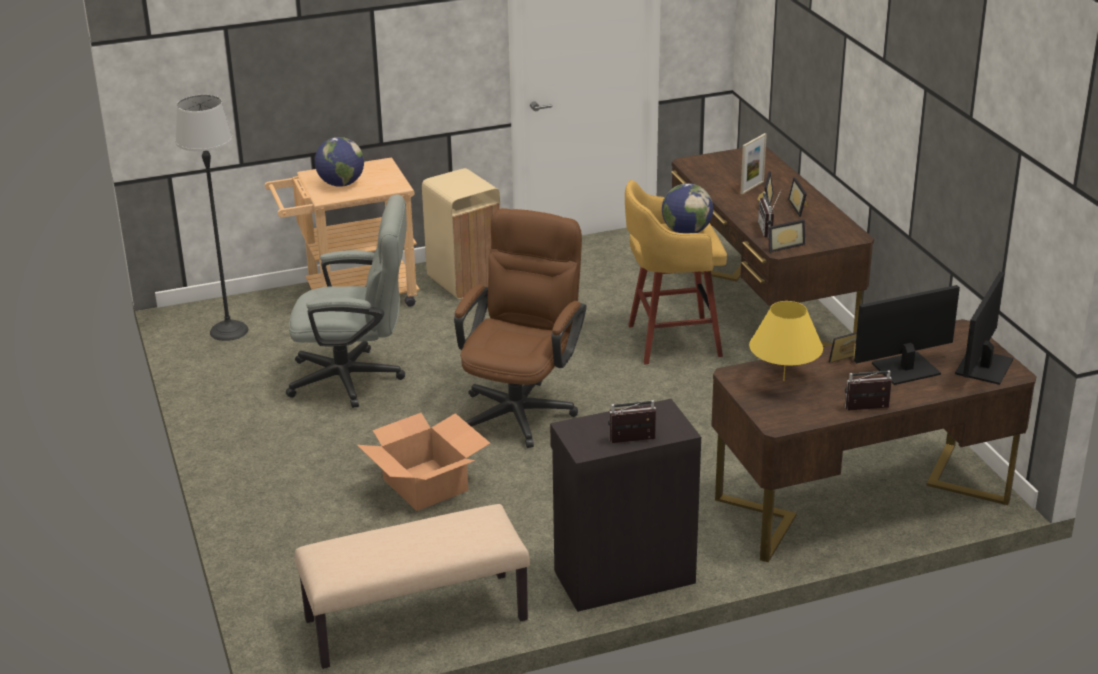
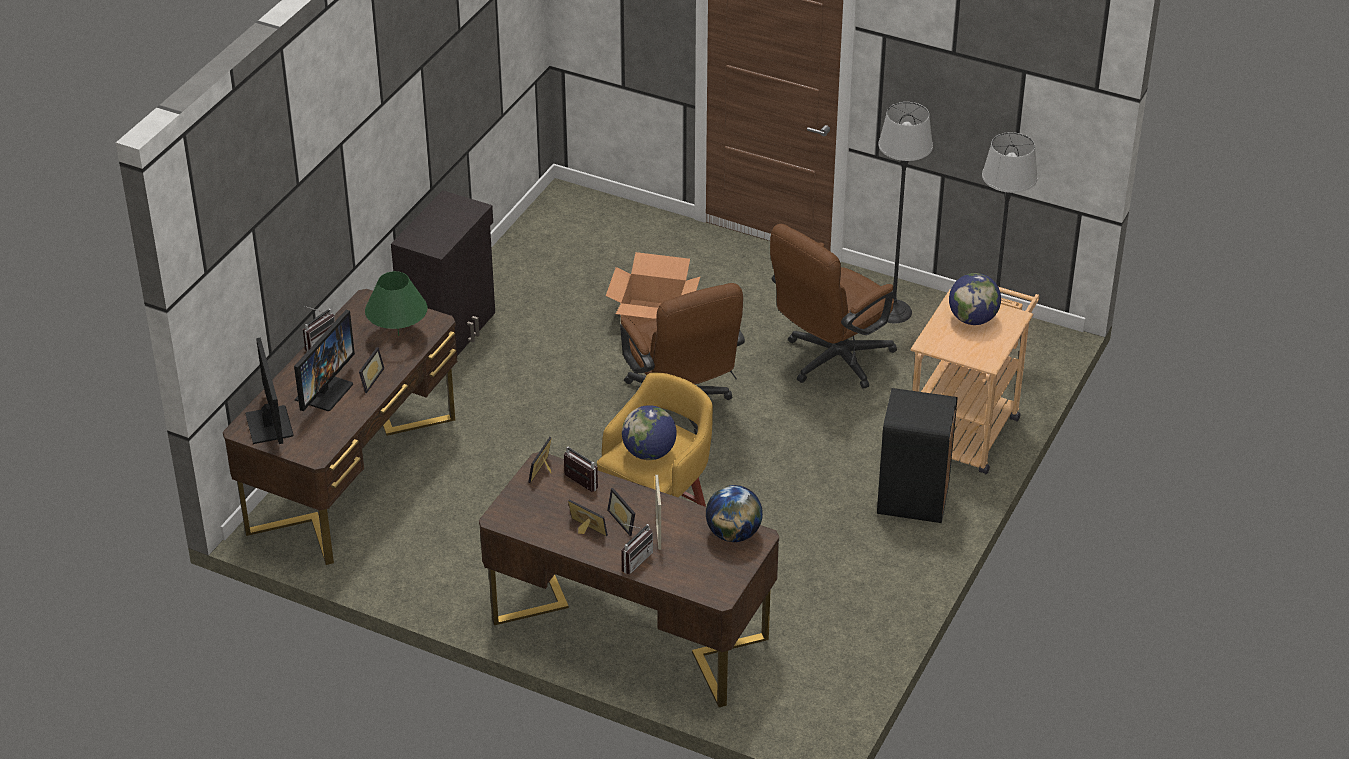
camera: 135 degrees right, 10 degrees up
(243, 385) = (893, 311): none -> floor lamp
(356, 379) = (830, 362): grey office chair -> brown office chair
(415, 621) = (533, 244): beige bench -> none
(465, 281) = (913, 501): beige trash can -> black trash can
(632, 442) = (426, 218): radio -> radio (633, 560)
(702, 169) = (733, 534): none -> globe
(783, 380) = (398, 335): yellow table lamp -> green table lamp

